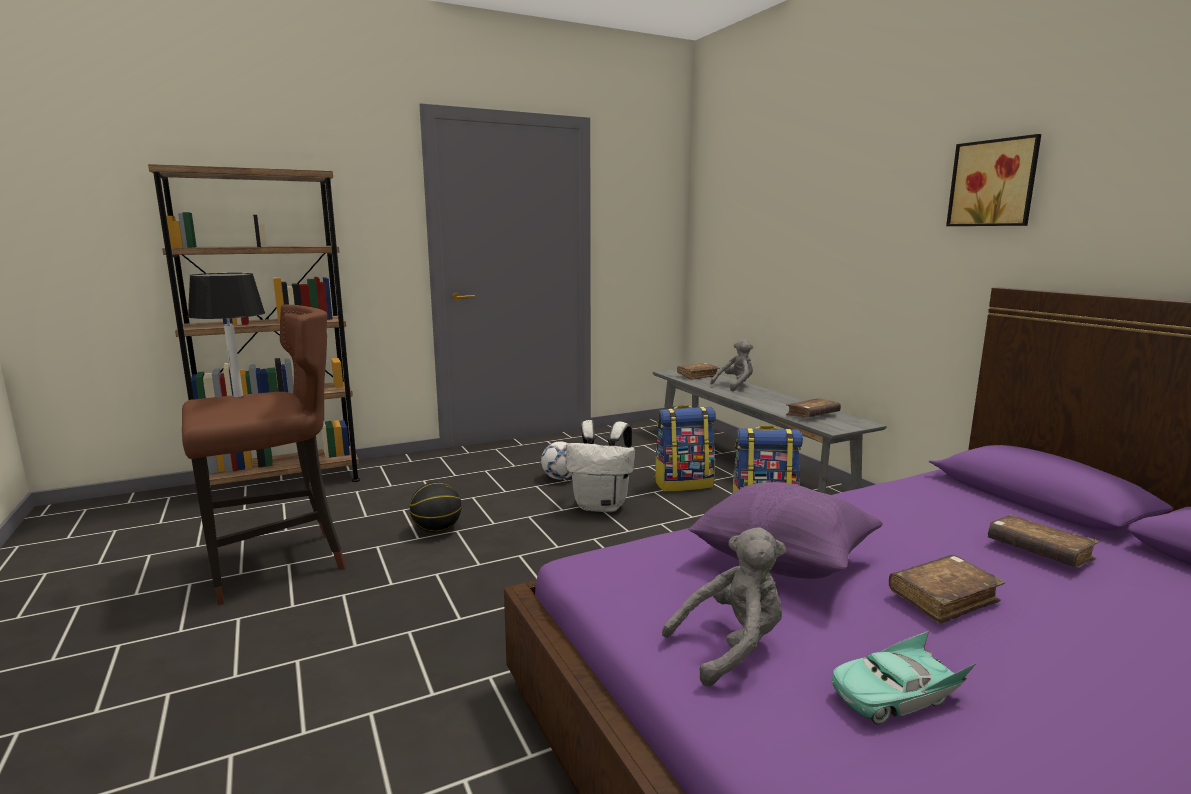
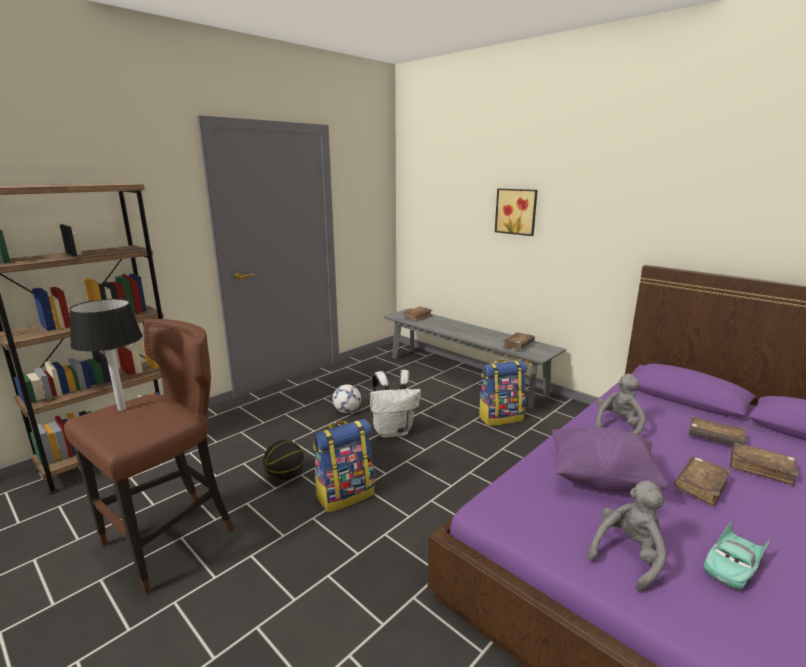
camera: 20 degrees left, 5 degrees up
(683, 484) = (436, 402): backpack -> backpack (345, 495)
(735, 386) = (450, 324): grey plush toy -> grey plush toy (618, 426)
(994, 183) = (639, 198): picture -> picture (516, 211)
(1089, 599) = (760, 468): none -> brown book

